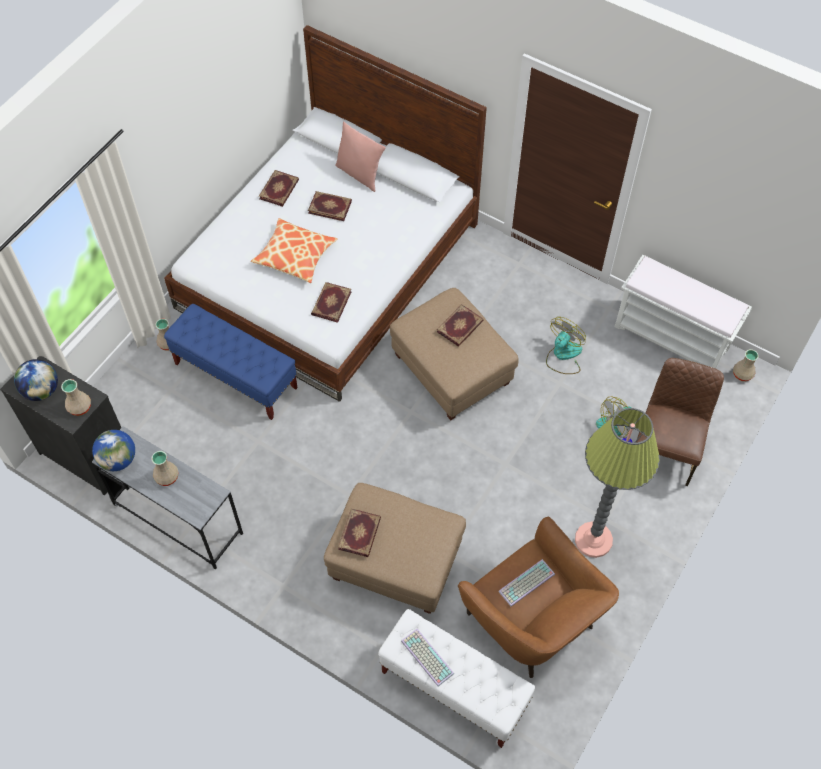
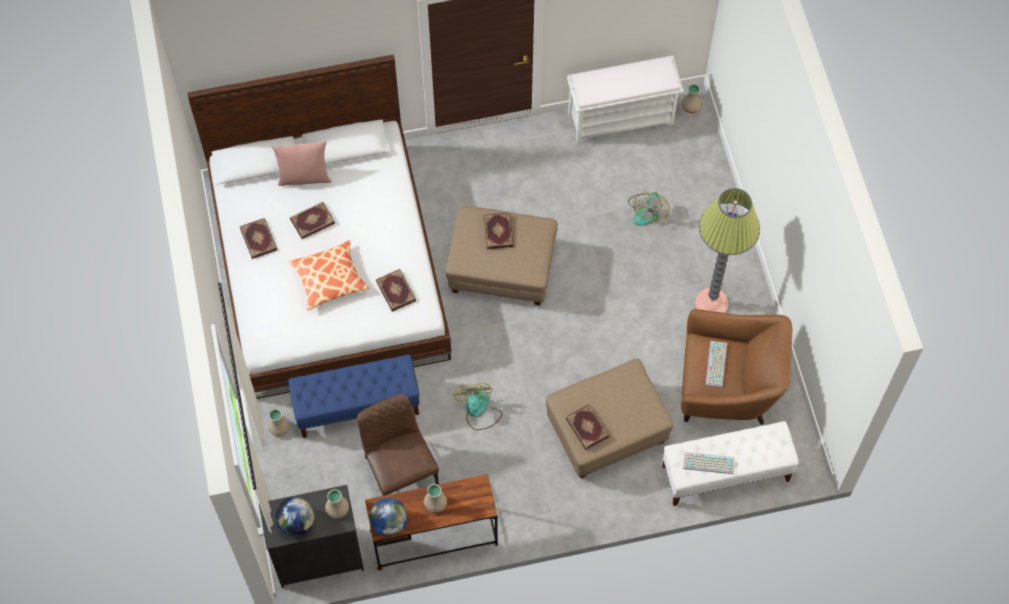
camera: 45 degrees left, 5 degrees up
(178, 519) = (434, 538): grey desk -> brown desk
(563, 355) = (564, 193): fan -> fan (478, 411)
(666, 449) = (695, 202): brown chair -> brown chair (400, 471)

